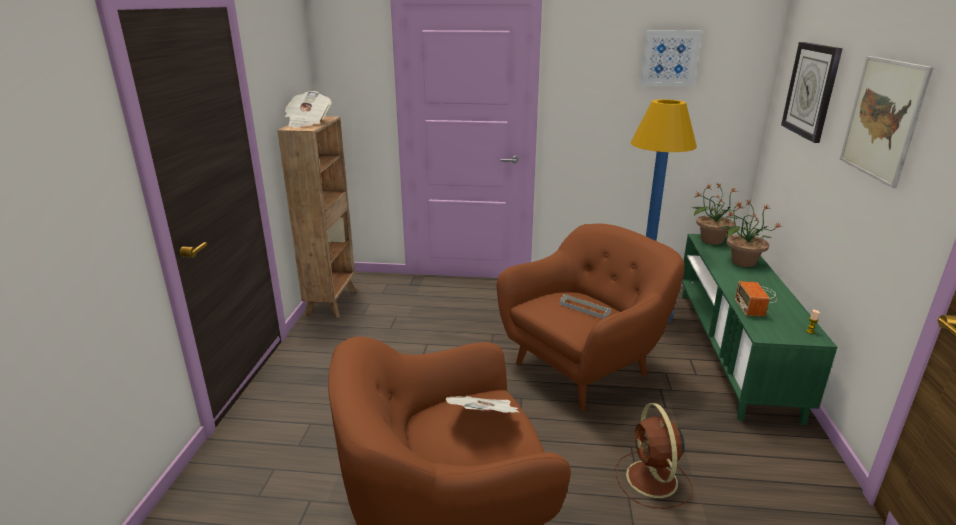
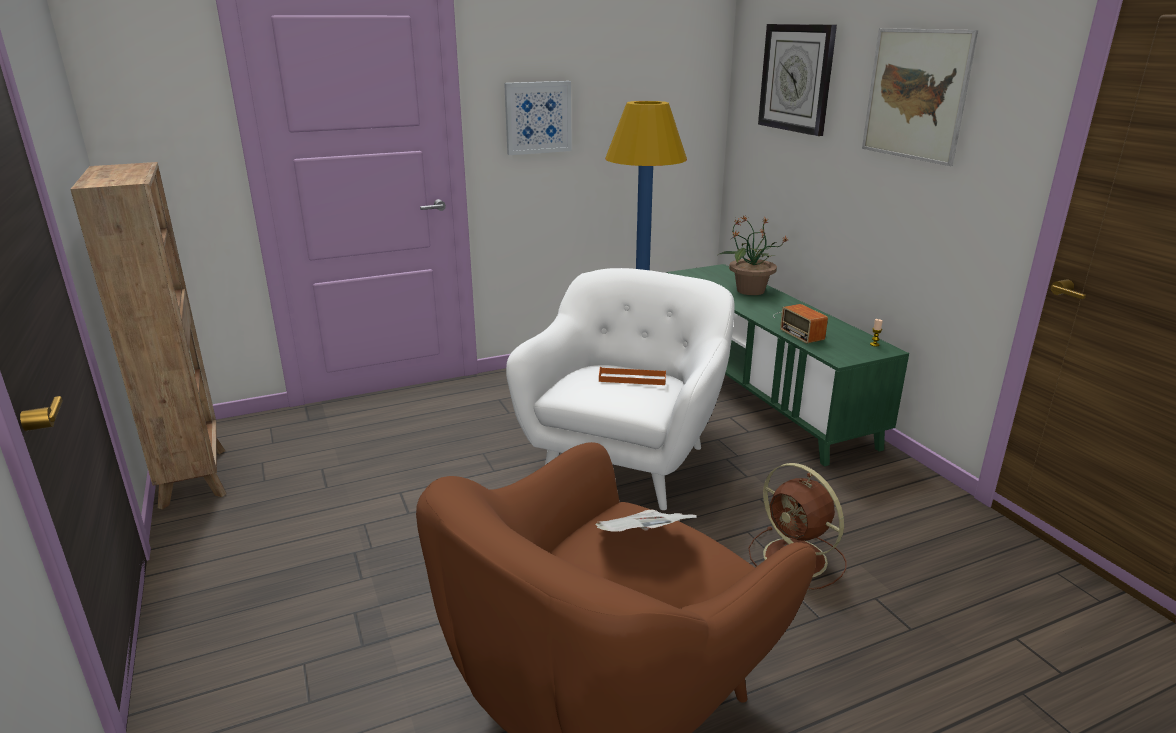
camera: 30 degrees left, 0 degrees up
(307, 123) = (113, 174): newspaper -> none
(583, 367) = (627, 460): brown armchair -> white armchair
(584, 308) = (632, 379): grey tray -> orange tray
(669, 58) = (618, 50): picture -> picture (538, 117)
(711, 240) = (697, 274): potted plant -> none

